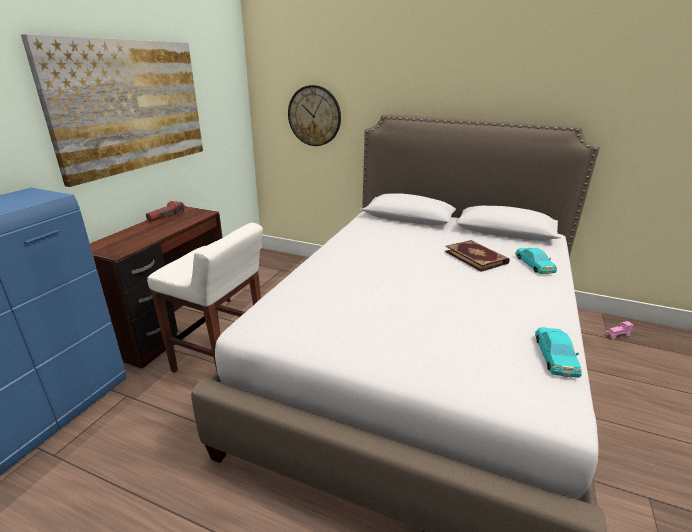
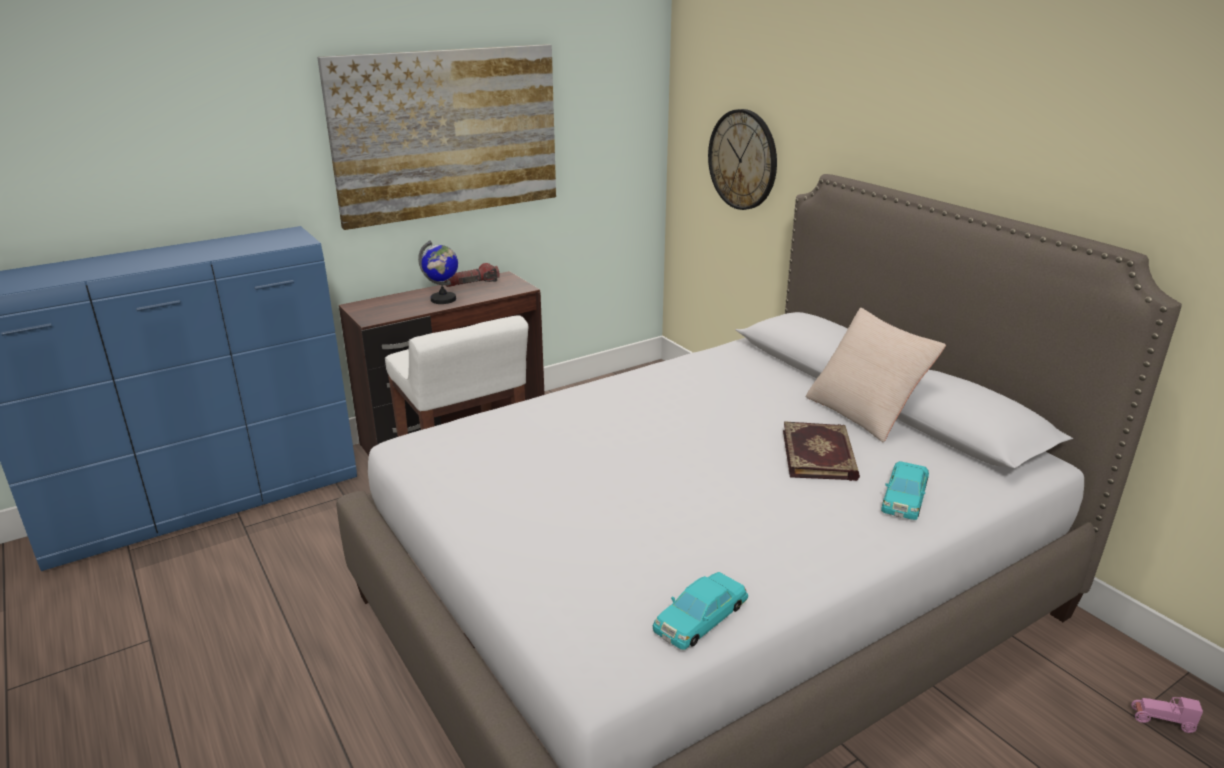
camera: 35 degrees right, 0 degrees up
(158, 229) = (443, 299): none -> globe
(463, 233) = (865, 411): none -> beige pillow

